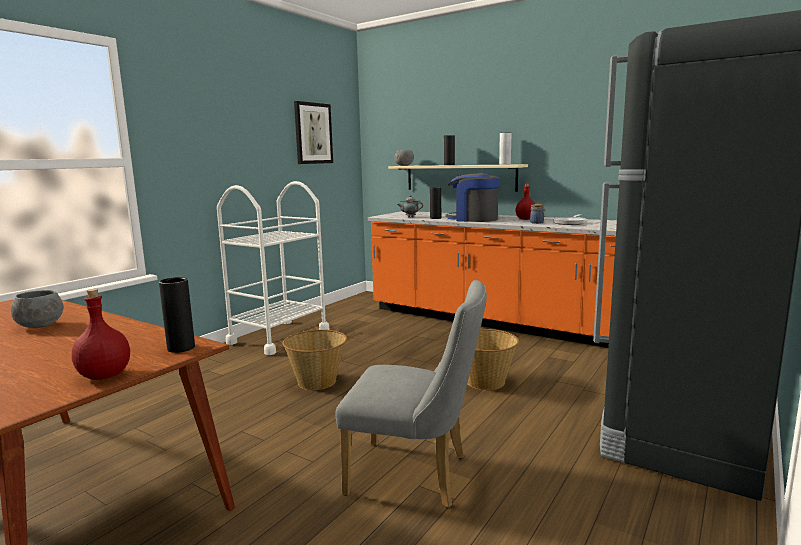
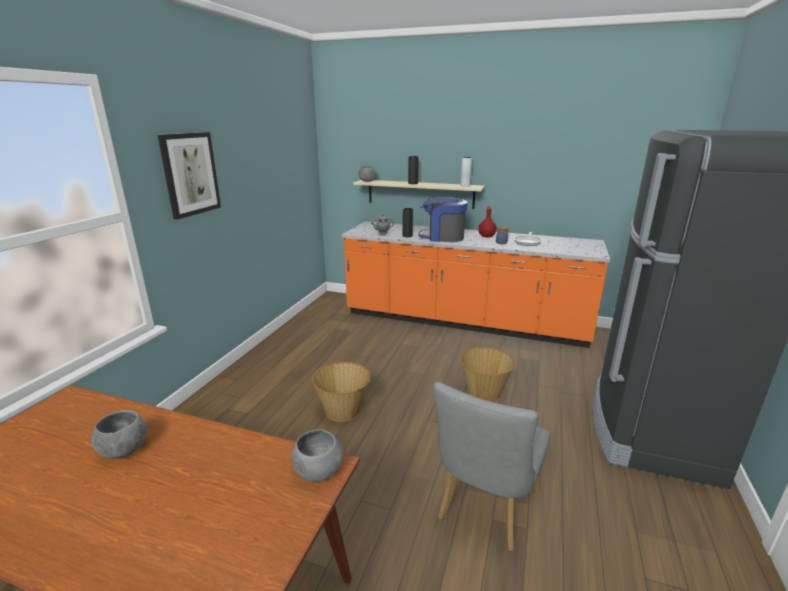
camera: 15 degrees left, 10 degrees up
(106, 375) = (279, 536): red bottle -> none
(181, 348) = (318, 472): black vase -> grey bowl
(279, 337) = (276, 357): white cart -> none
(313, 133) = (282, 152): picture -> picture (190, 174)
(417, 475) = (485, 509): grey chair -> grey chair turned 120 degrees clockwise

